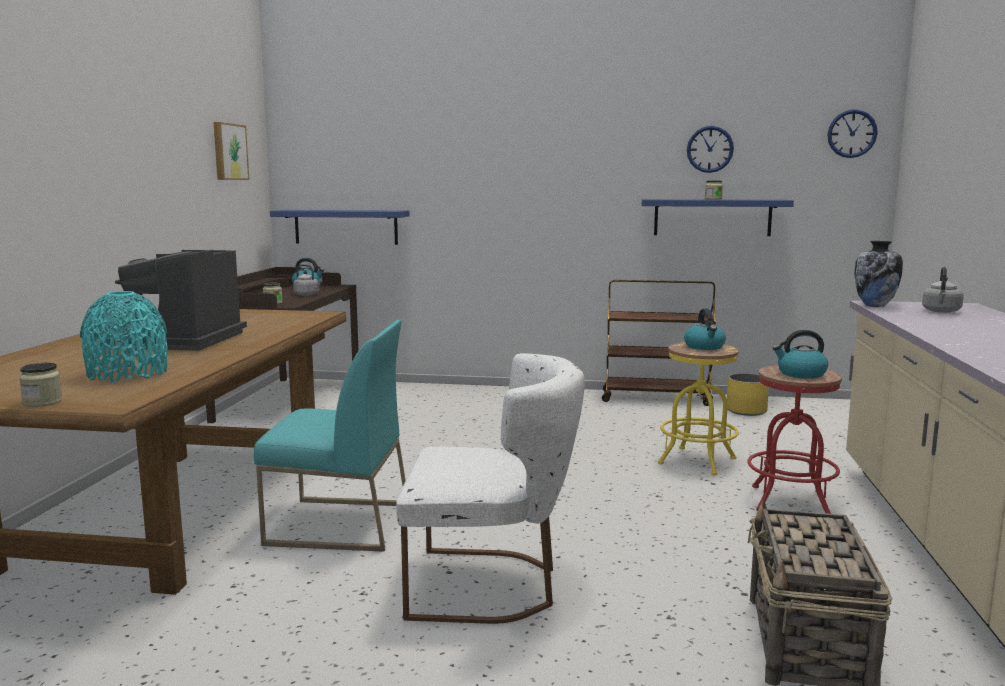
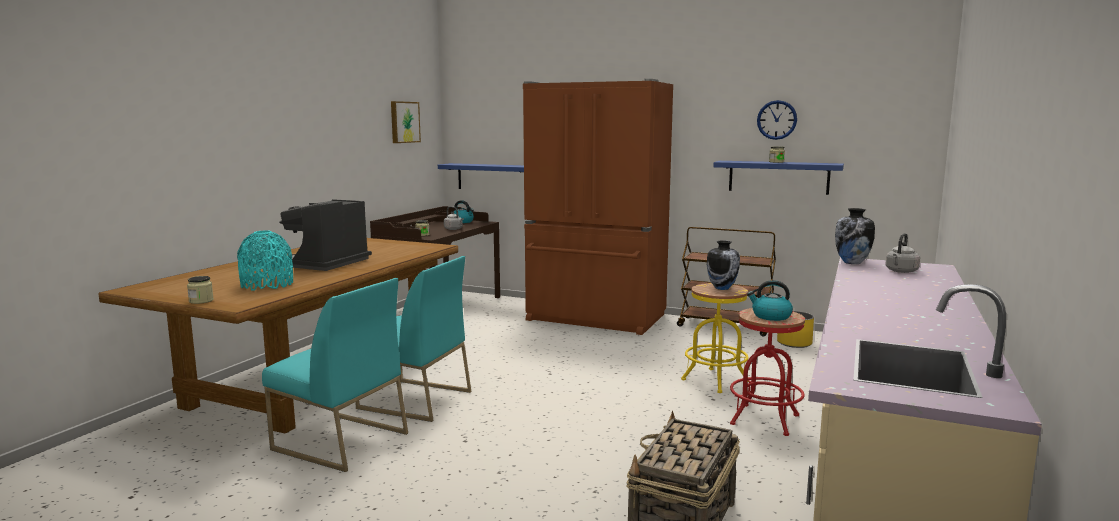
camera: 15 degrees right, 0 degrees up
(268, 596) = (339, 441): none -> turquoise chair
(491, 585) = (487, 453): white chair -> none
(499, 400) = (595, 318): none -> brown fridge
(705, 347) = (722, 288): kettle -> vase
(852, 133) = (903, 107): wall clock -> none

